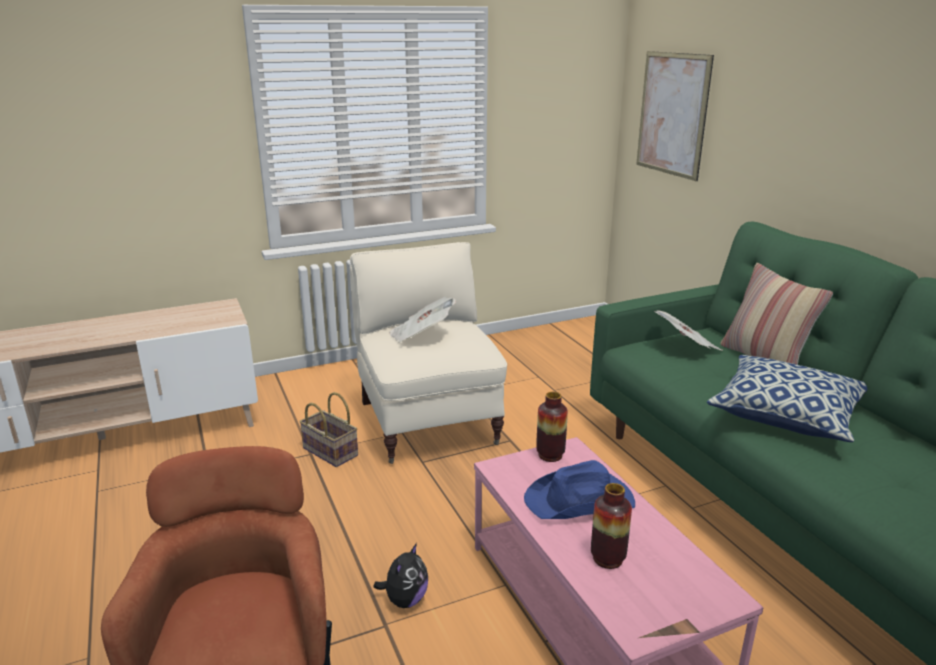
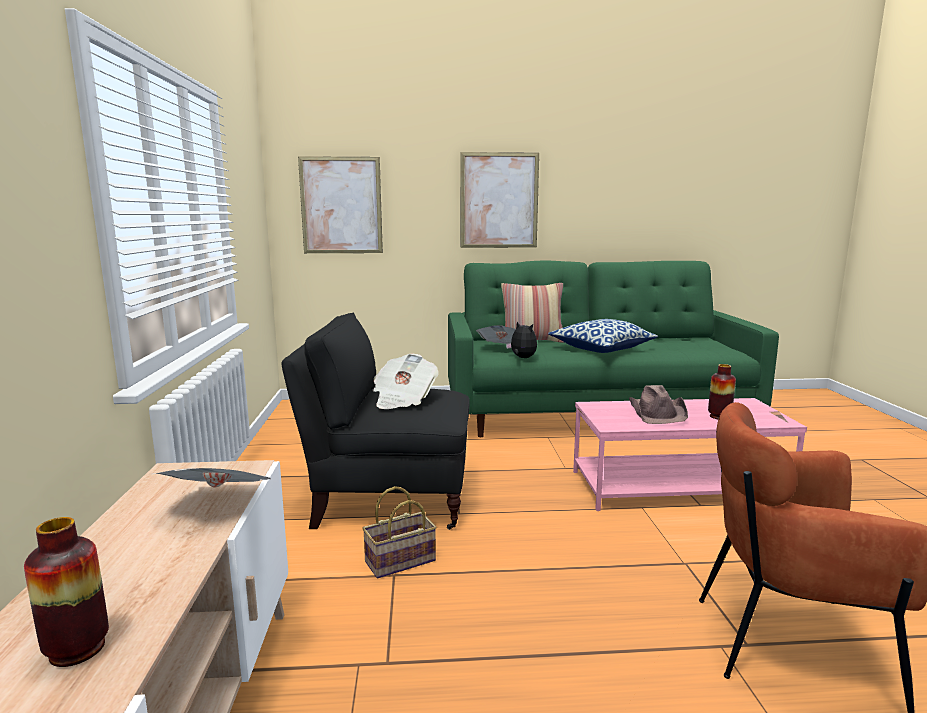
camera: 70 degrees left, 10 degrees down
(178, 328) = (221, 504): none -> newspaper
(405, 599) = (655, 550): plush toy -> plush toy (522, 358)
(428, 421) = (387, 499): beige armchair -> black armchair
(550, 455) = (598, 411): vase -> vase (77, 649)
(580, 501) = (658, 413): blue hat -> brown hat
(837, 134) = (499, 200): none -> picture

